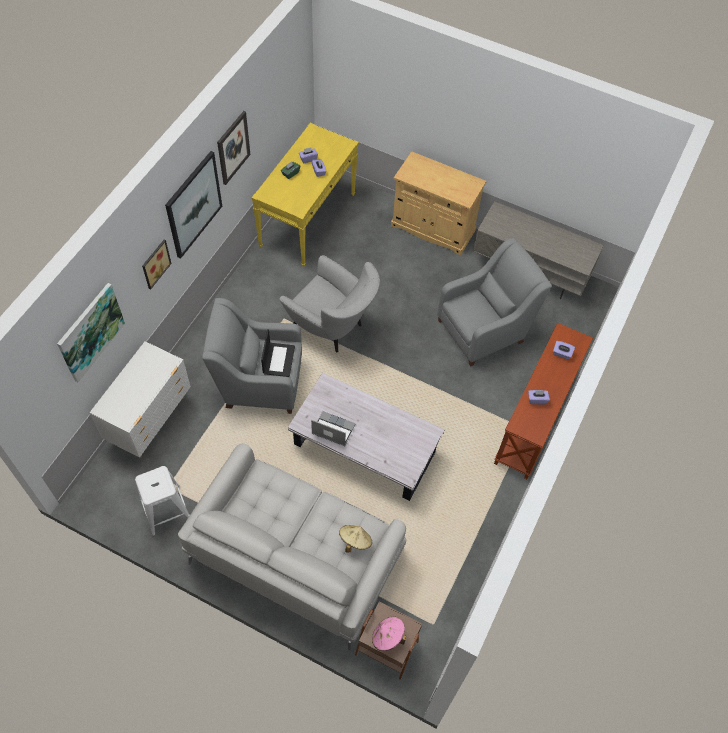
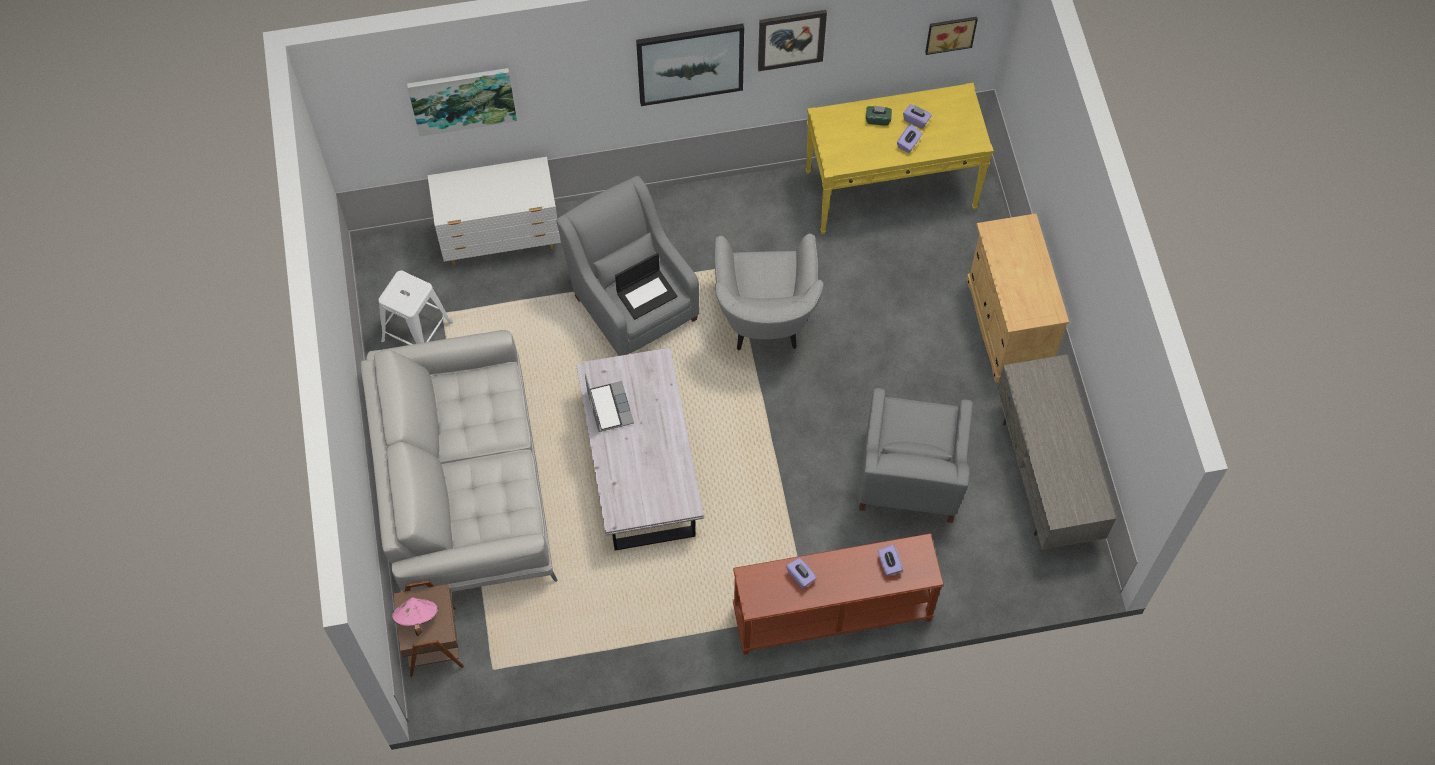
camera: 55 degrees right, 5 degrees up
(154, 263) = (596, 88): picture -> picture (950, 33)
(355, 541) = (496, 517): beige hat -> none
(484, 329) = (909, 479): grey armchair -> grey armchair turned 75 degrees clockwise

